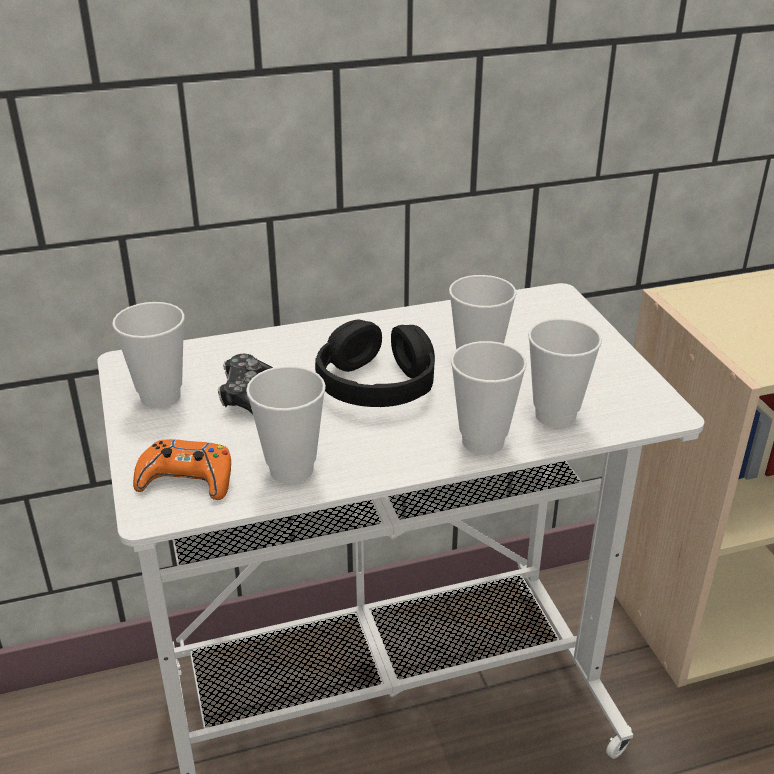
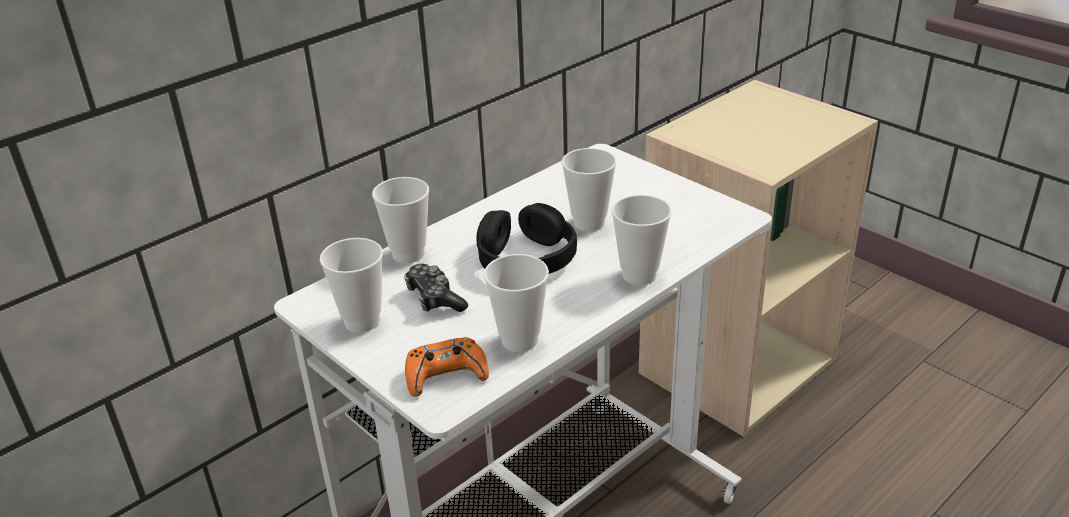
camera: 25 degrees left, 0 degrees up
(555, 416) = (673, 241): cup -> cup (408, 254)

